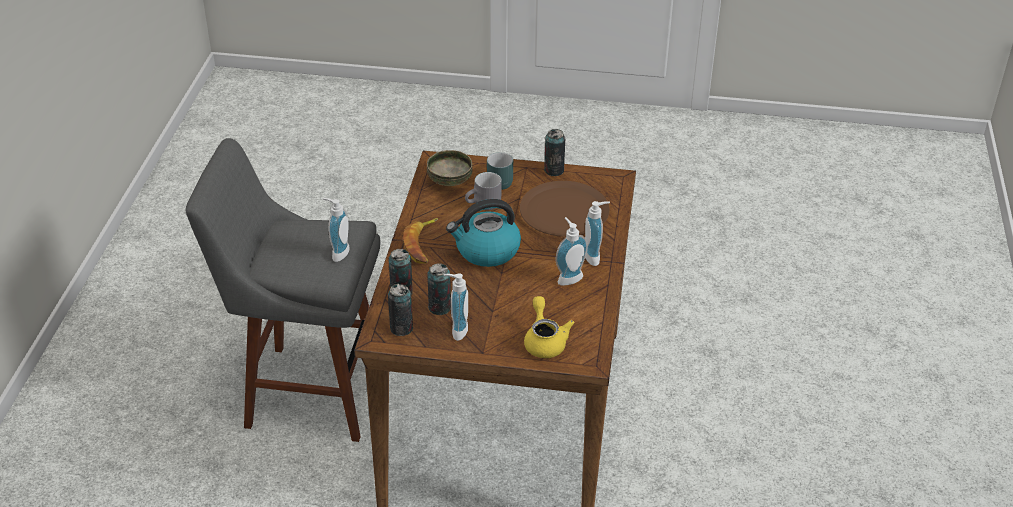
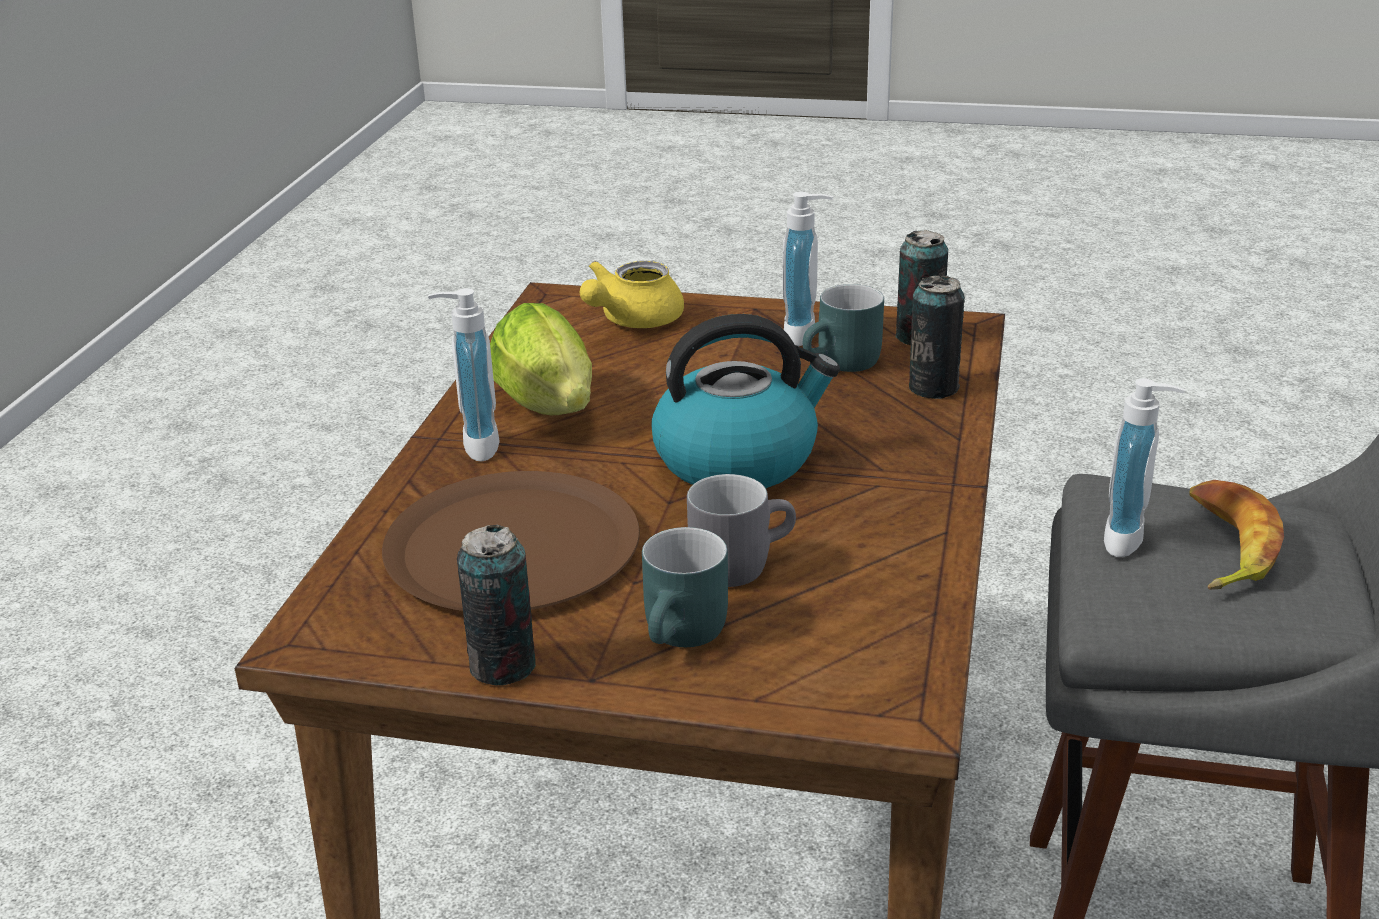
camera: 175 degrees left, 10 degrees down
(422, 245) = (903, 472): banana -> banana (1223, 546)
(439, 308) = (844, 365): can -> turquoise mug
(449, 181) = (849, 635): bowl -> none
(545, 341) = (632, 321): yellow teapot -> yellow teapot turned 45 degrees clockwise
(568, 277) = (552, 410): soap dispenser -> lettuce

